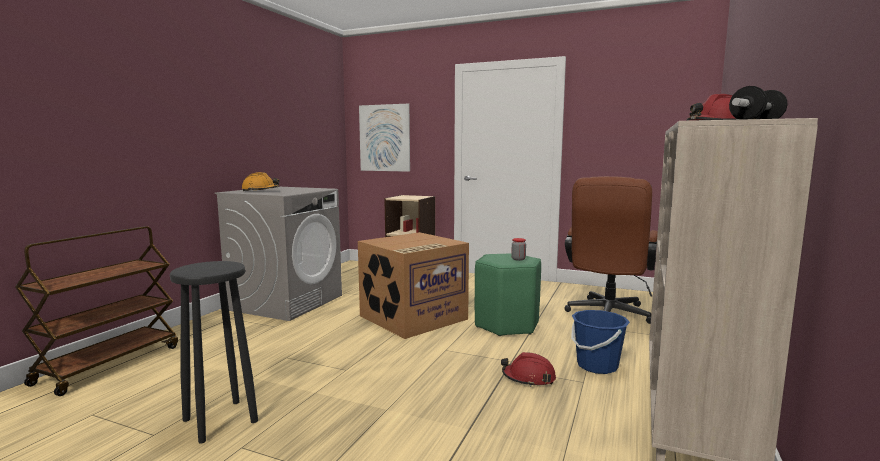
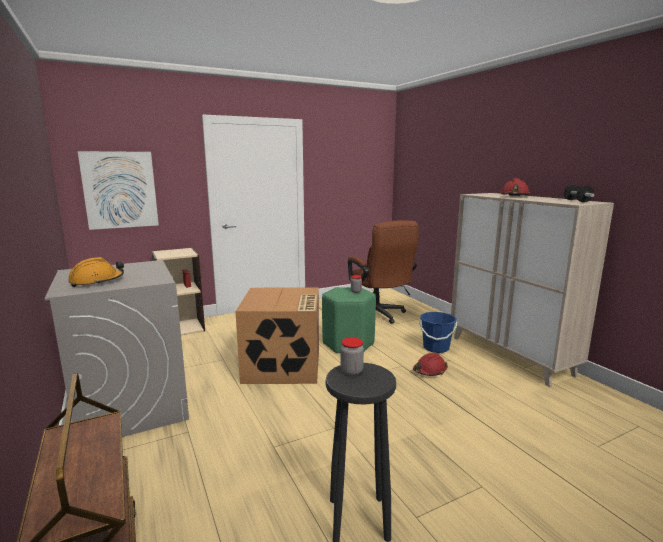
camera: 50 degrees left, 5 degrees up
(218, 264) = (351, 371): none -> jar

